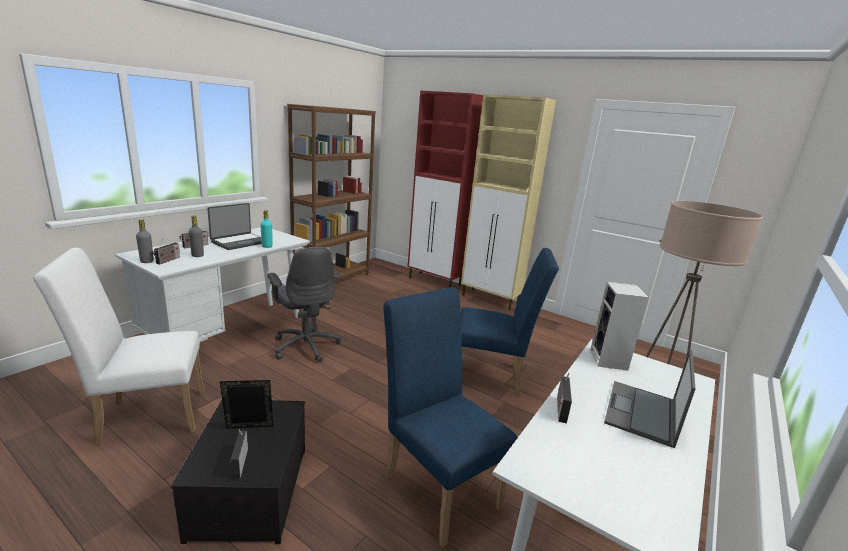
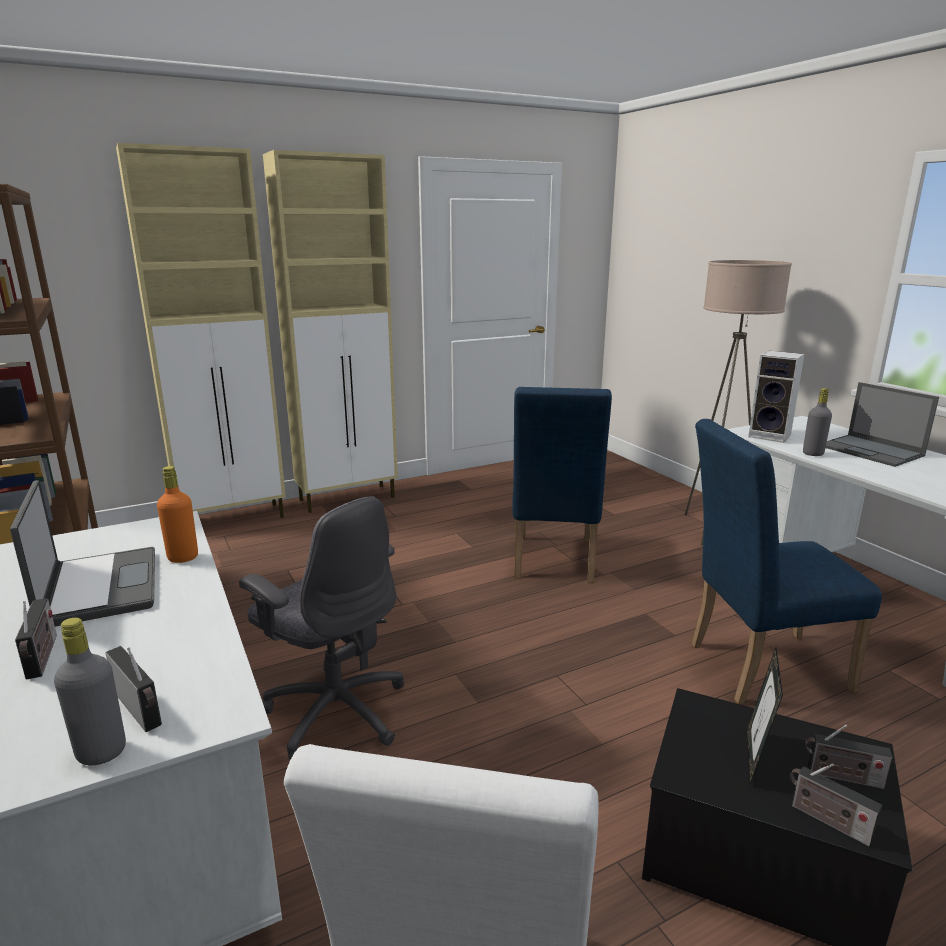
camera: 60 degrees left, 0 degrees up
(197, 255) = (146, 656): grey bottle -> grey bottle (813, 453)
(267, 246) = (183, 557): turquoise bottle -> orange bottle
(306, 346) = (335, 711): grey office chair -> grey office chair turned 45 degrees clockwise
(435, 282) = (234, 519): red cabinet -> beige cabinet
(492, 377) = (553, 562): blue chair -> blue chair turned 150 degrees clockwise
(560, 408) = (873, 474): radio -> radio (826, 820)

